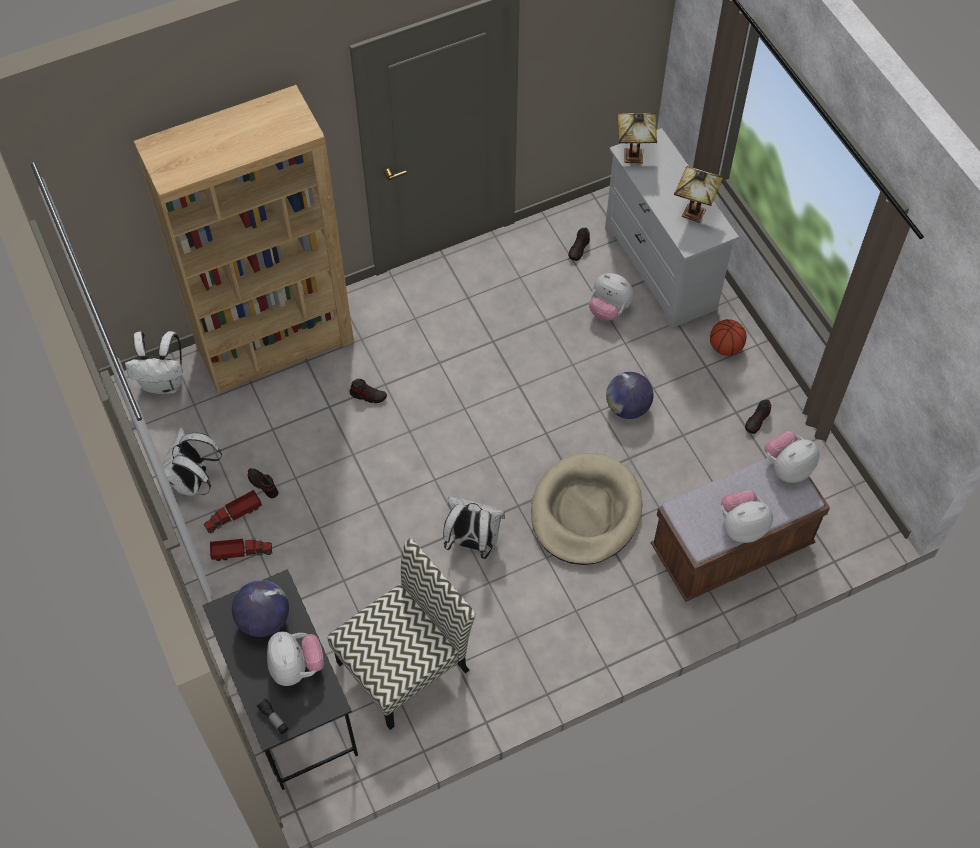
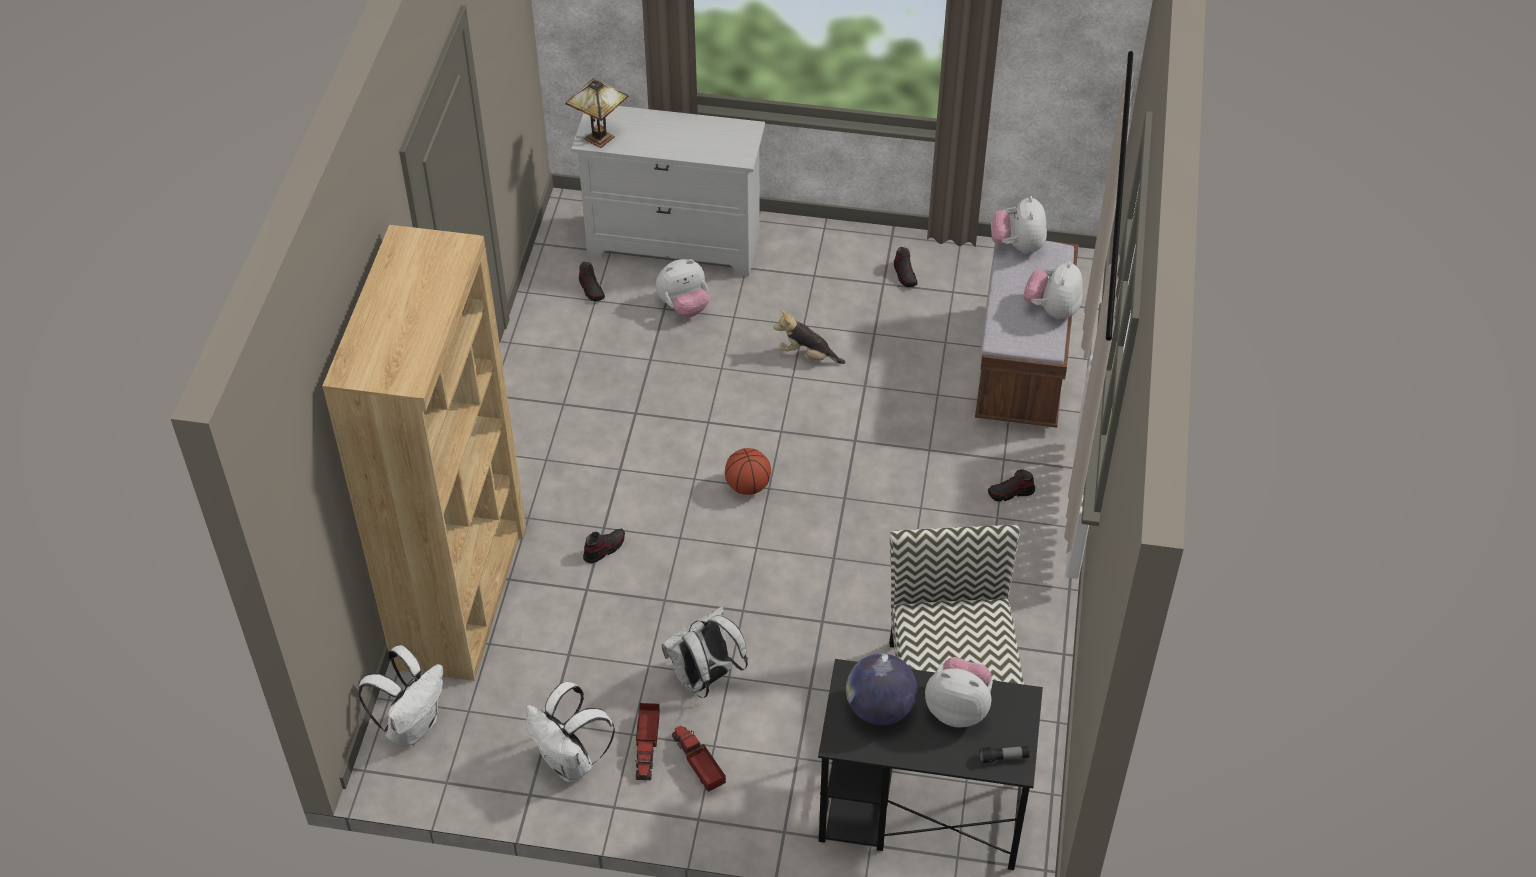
camera: 55 degrees left, 10 degrees down
(240, 552) = (698, 764): toy truck -> toy truck turned 60 degrees counterclockwise
(263, 485) = (632, 699): shoe -> shoe (1011, 493)
(472, 542) = (855, 556): white backpack -> white backpack (705, 679)
(585, 511) = (895, 450): beige dog bed -> none
(627, 407) = (807, 355): globe -> plush toy
(694, 214) = (710, 136): table lamp -> none
(725, 347) = (806, 250): basketball -> basketball (747, 486)

